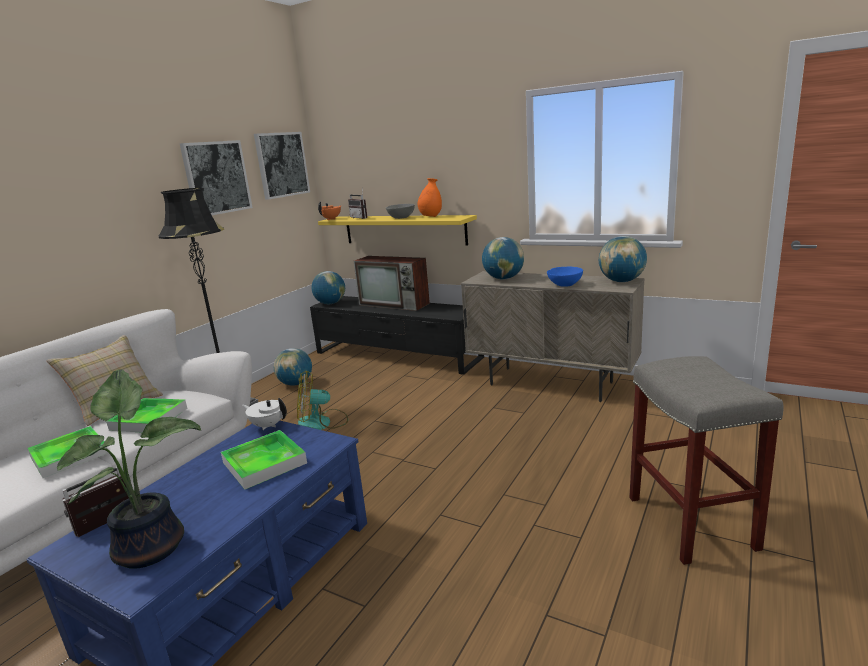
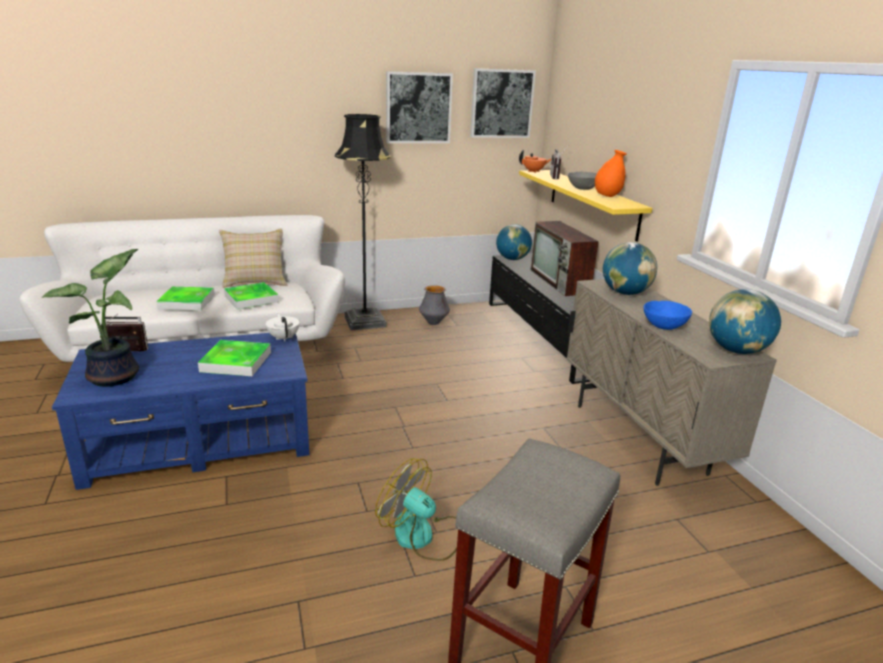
camera: 40 degrees right, 5 degrees up
(296, 383) = (433, 323): globe -> vase
(322, 423) = (401, 364): fan -> fan (422, 536)

